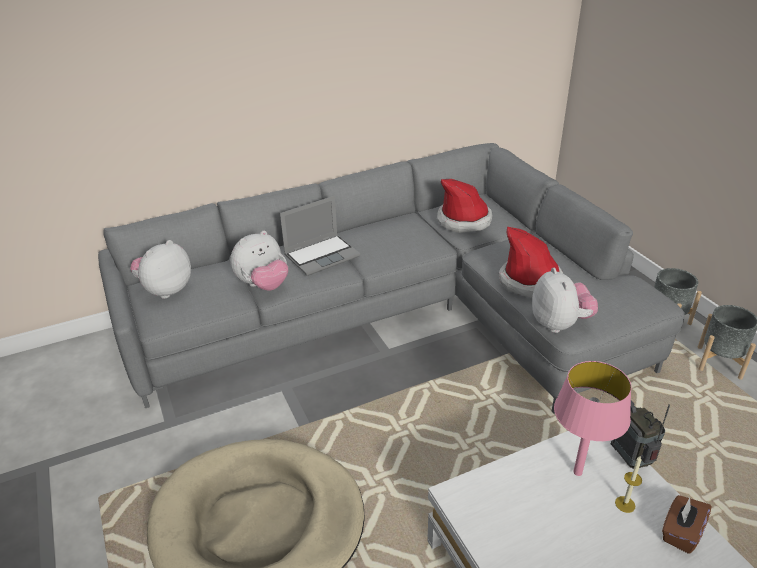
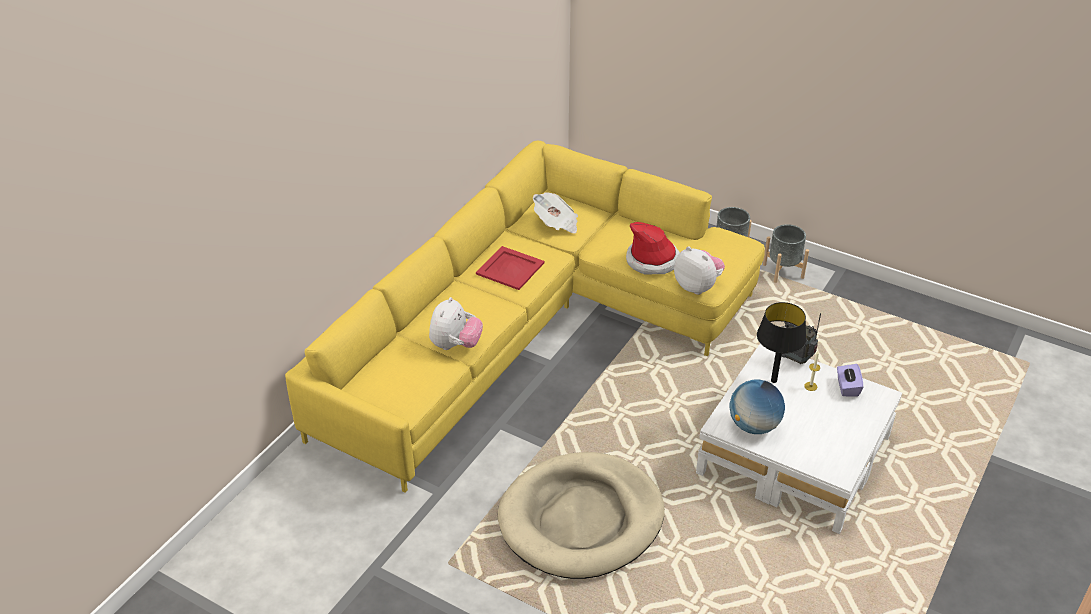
camera: 35 degrees left, 5 degrees up
(165, 290) = (380, 383): plush toy -> none
(322, 255) = (475, 300): laptop -> none
(382, 241) = (510, 269): none -> red tray
(396, 314) = (529, 329): grey sofa -> yellow sofa
(464, 220) = (556, 224): hat -> newspaper
(501, 518) = (753, 426): none -> globe
(577, 472) = (773, 380): pink table lamp -> black table lamp
(681, 532) = (847, 387): brown tissue box -> purple tissue box

